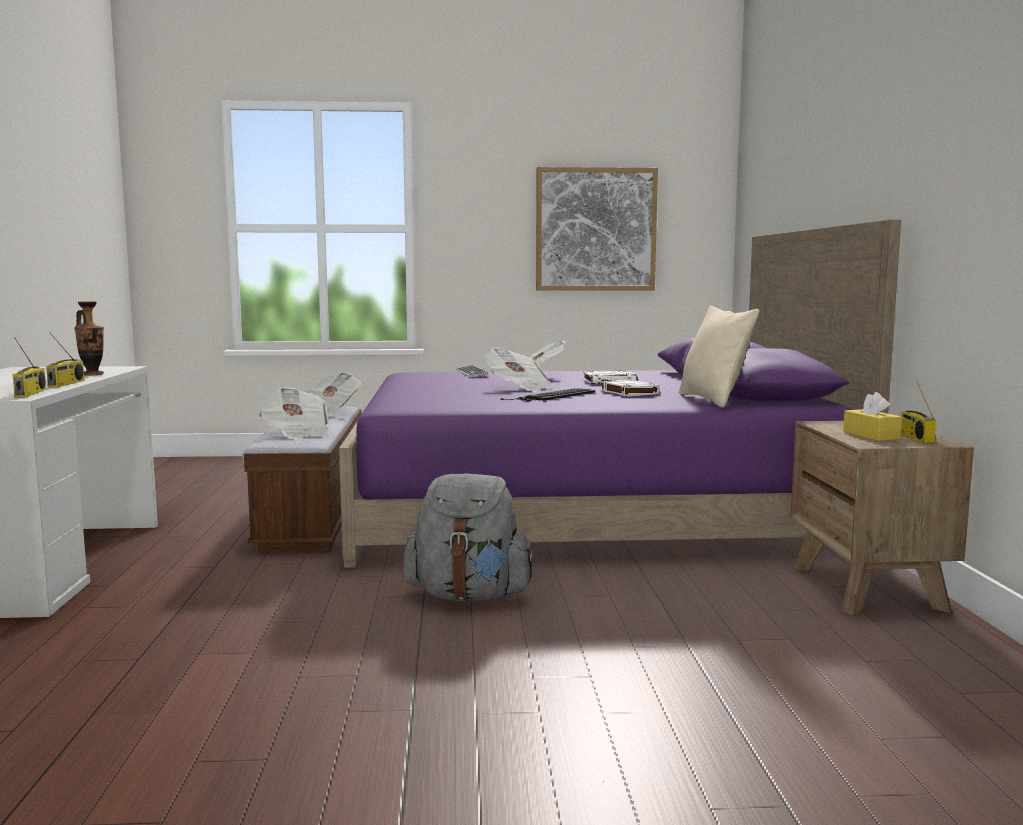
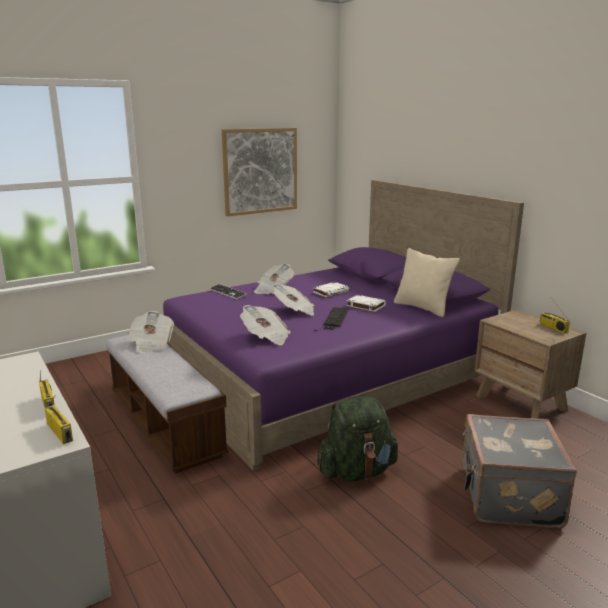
camera: 30 degrees left, 10 degrees up
(92, 374) = (29, 380): vase -> none
(295, 432) = (175, 379): newspaper -> newspaper (266, 337)
(469, 595) = (357, 471): grey backpack -> green backpack
(655, 667) = (507, 496): none -> grey suitcase
(871, 435) = (534, 330): yellow tissue box -> none

